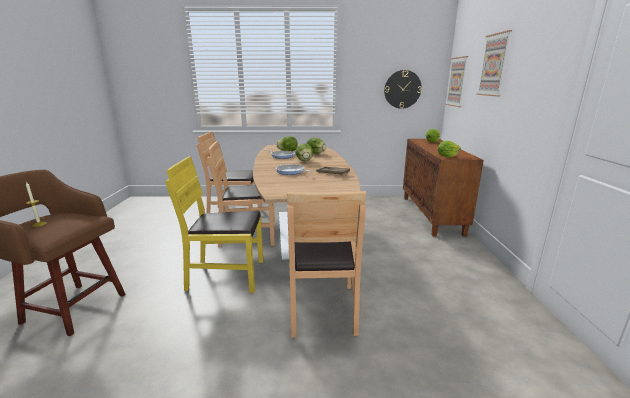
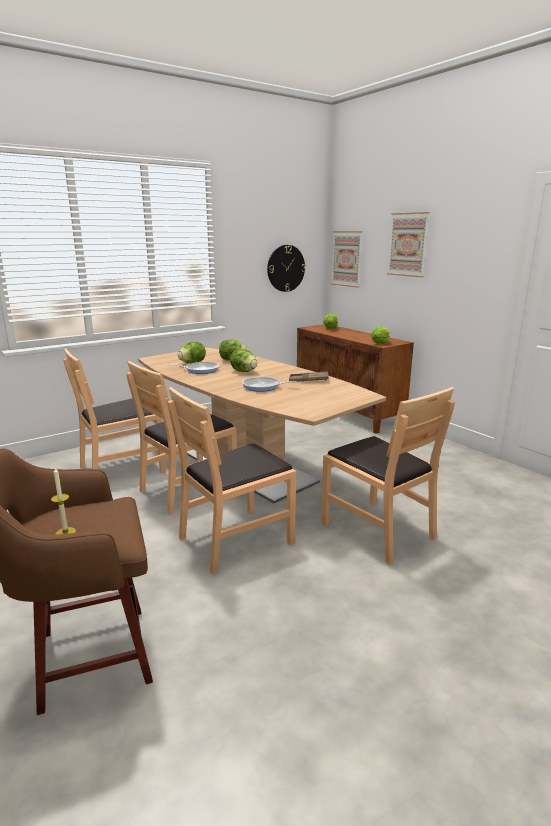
camera: 35 degrees left, 0 degrees up
(226, 275) = (235, 539): yellow chair -> brown chair

